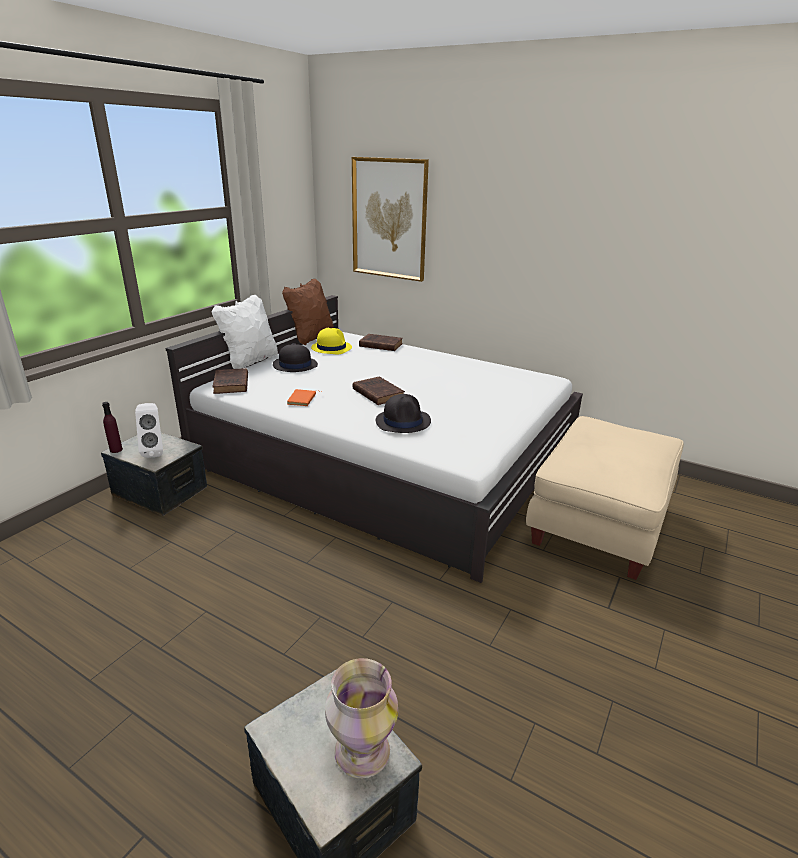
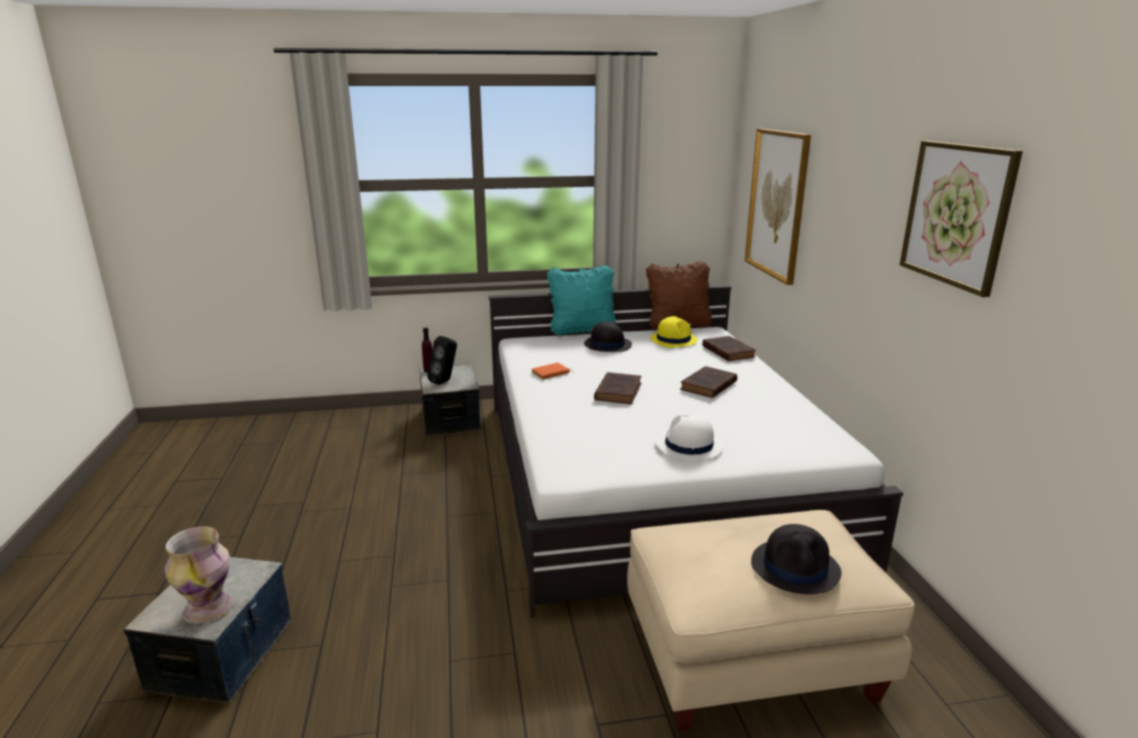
camera: 50 degrees right, 5 degrees down
(155, 452) = (445, 381): white speaker -> black speaker
(231, 384) = (529, 344): brown book -> brown book (707, 386)
(250, 361) = (582, 331): white pillow -> turquoise pillow
(403, 421) = (581, 421): black hat -> black hat (796, 567)
(488, 409) = (688, 446): none -> white hat
(605, 206) = (957, 214): none -> picture

